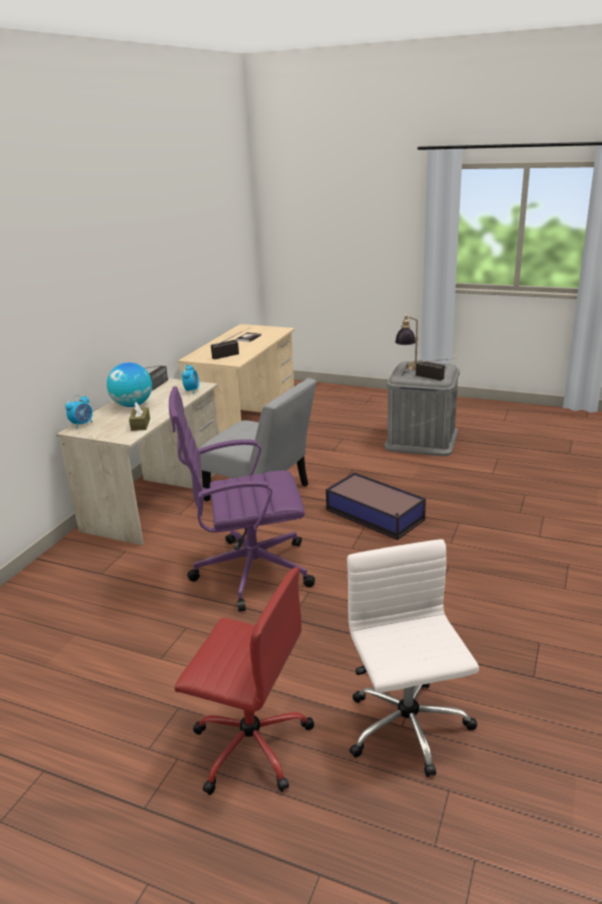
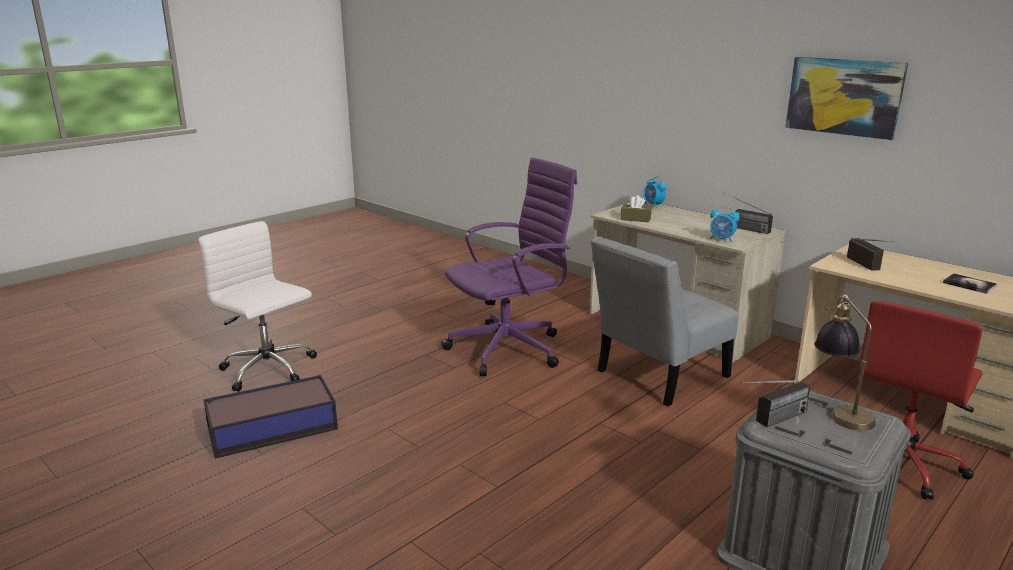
camera: 110 degrees right, 5 degrees down
(132, 405) = (691, 219): globe -> none
(147, 260) = (844, 97): none -> picture
(249, 571) = (509, 349): purple office chair -> purple office chair turned 45 degrees clockwise
(250, 744) = (328, 324): red office chair -> red office chair (900, 463)
(375, 515) = (560, 432): storage box -> storage box (270, 428)
(408, 729) = (269, 370): white office chair -> white office chair turned 150 degrees counterclockwise

